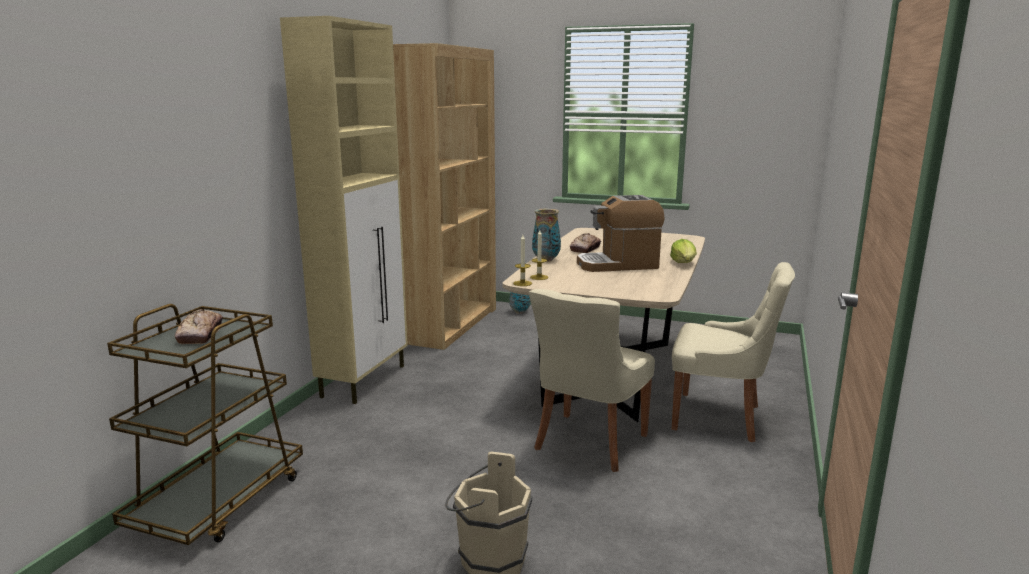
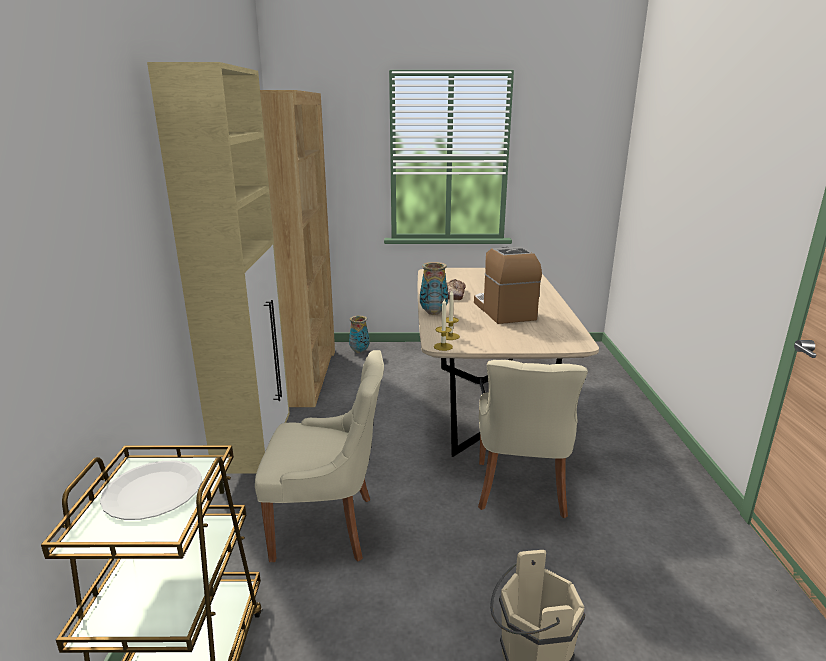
camera: 20 degrees left, 5 degrees up
(201, 334) = (153, 492): bread -> white plate
(618, 265) = (503, 311): coffee machine -> coffee machine turned 105 degrees clockwise
(684, 263) = (555, 302): lettuce -> none
(720, 417) = (605, 437): beige chair -> beige chair (328, 527)

